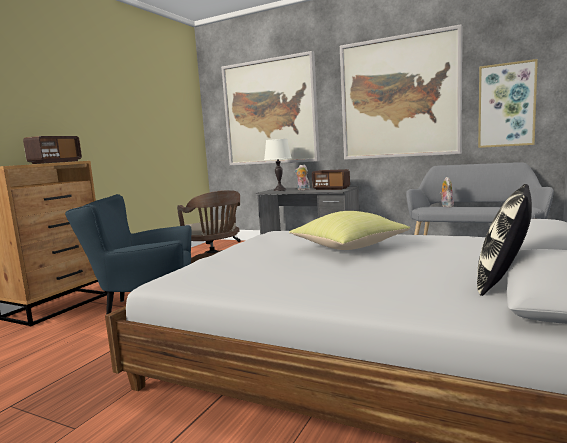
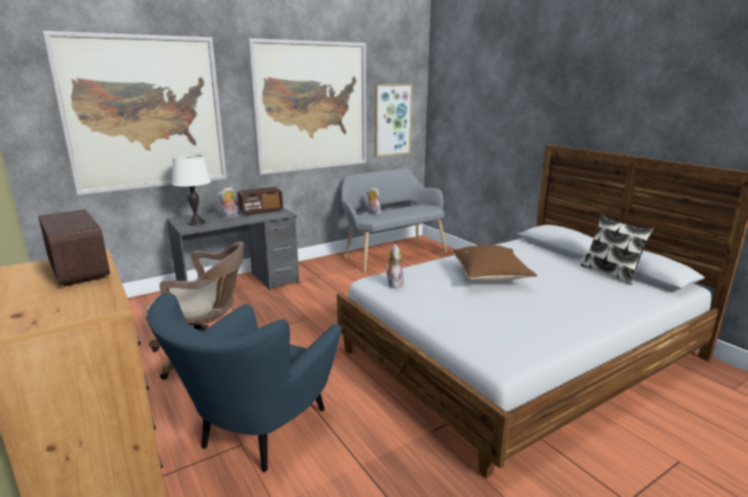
camera: 60 degrees left, 10 degrees up
(274, 235) = (393, 284): none -> plush toy
(349, 248) = (491, 277): yellow pillow -> brown pillow

